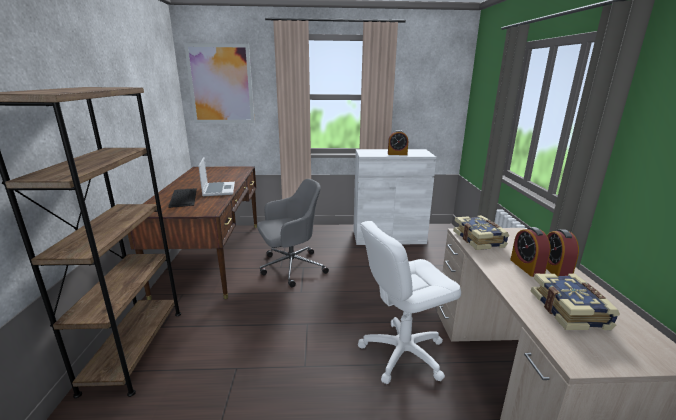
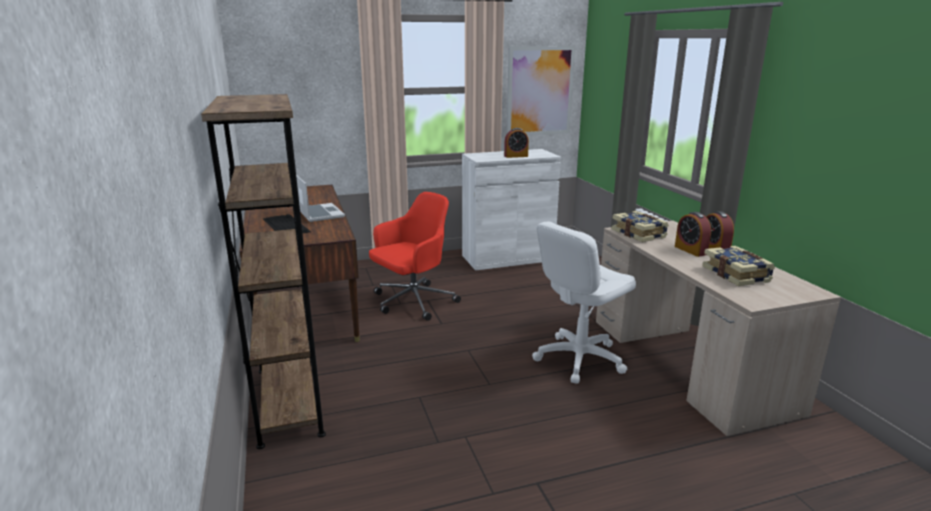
camera: 15 degrees left, 0 degrees up
(221, 84) = (286, 79): picture -> picture (539, 91)
(290, 267) = (412, 302): grey office chair -> red office chair

